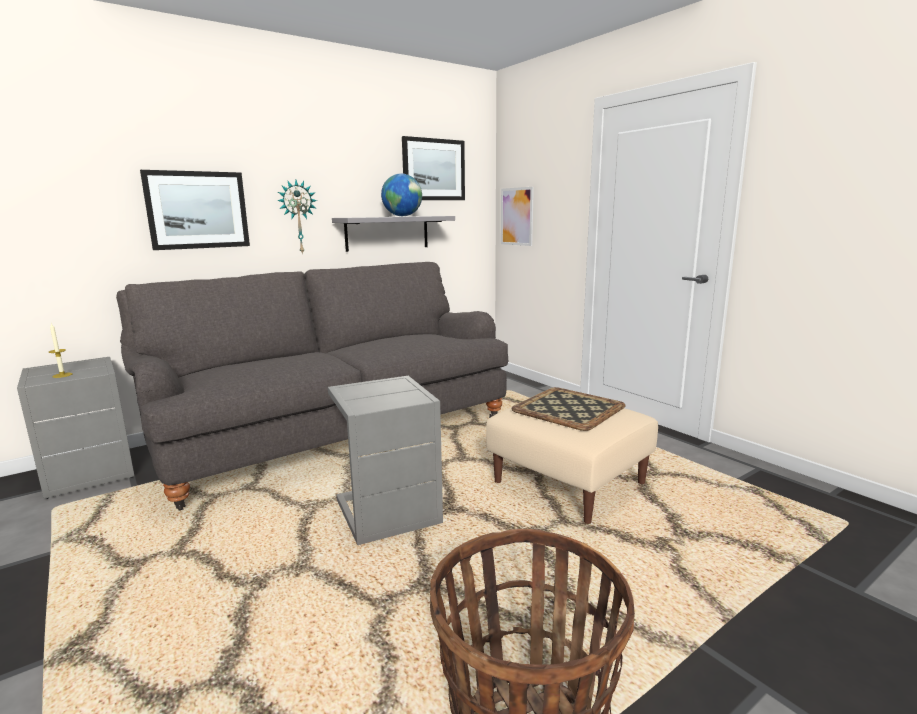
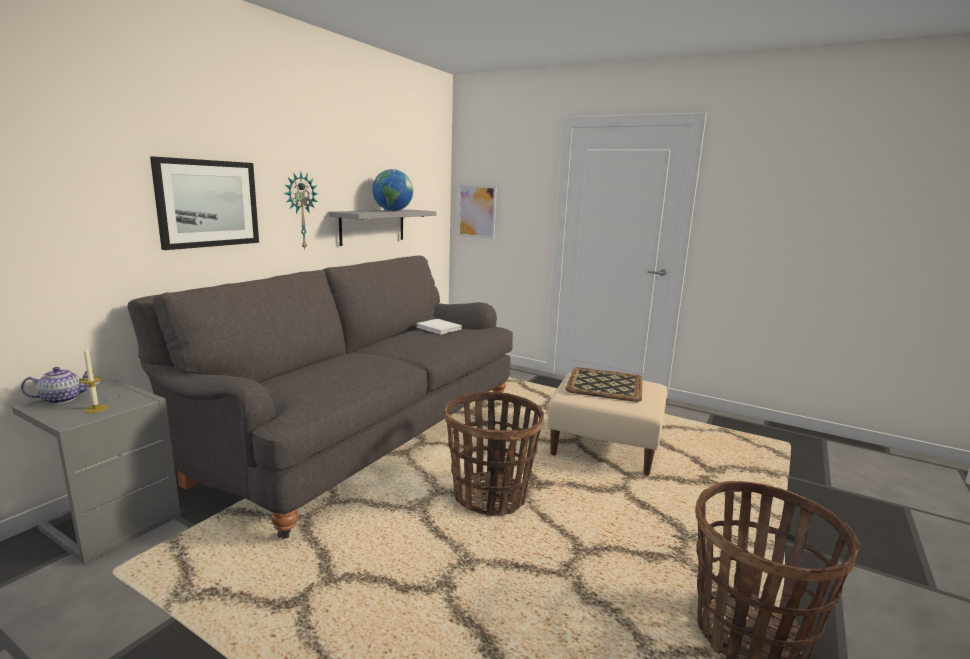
camera: 25 degrees left, 0 degrees up
(54, 366) = (61, 399): none -> teapot
(388, 511) = (490, 496): grey side table -> basket
(421, 335) = (439, 328): none -> white book
(433, 170) = (408, 165): picture -> none

